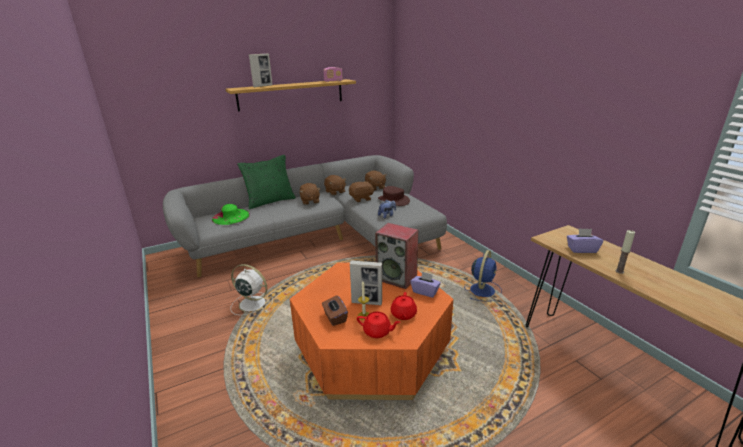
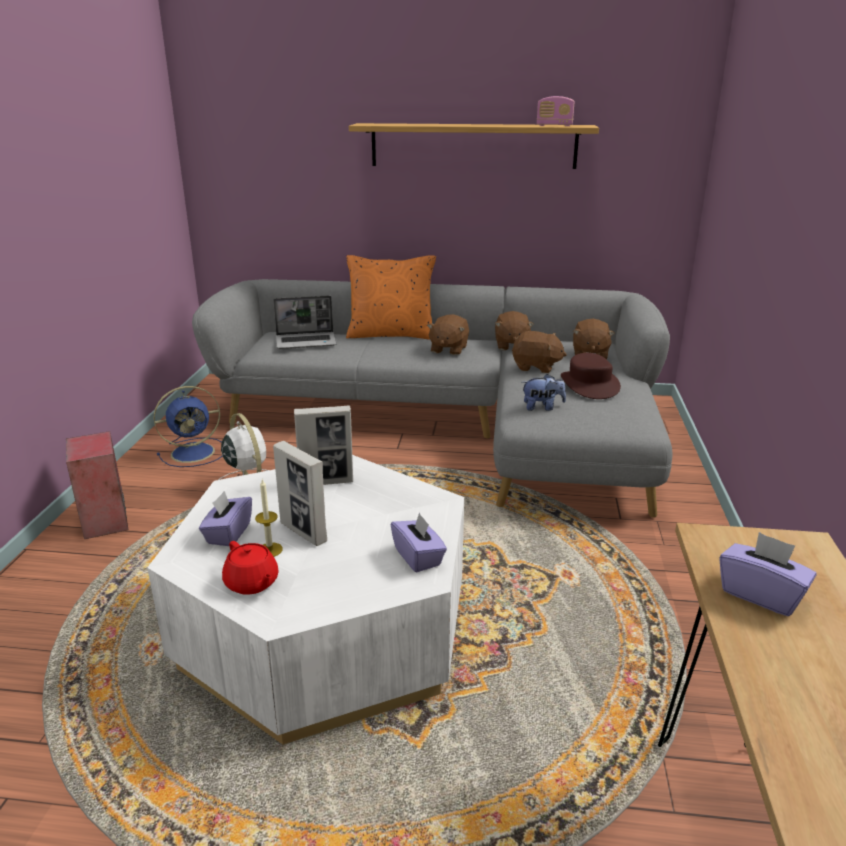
camera: 35 degrees right, 0 degrees up
(230, 216) = (307, 342): green hat -> laptop
(263, 86) = (415, 124): picture frame -> picture frame (326, 482)
(270, 201) = (391, 334): green pillow -> orange pillow
(335, 317) = (228, 533): brown tissue box -> purple tissue box
(372, 348) = (325, 630): orange coffee table -> white coffee table
(397, 278) = (406, 515): speaker -> speaker (106, 521)
(403, 314) = (327, 577): red teapot -> none
(482, 290) = (651, 628): blue fan -> blue fan (195, 452)
(619, 271) = (779, 683): candle -> none

